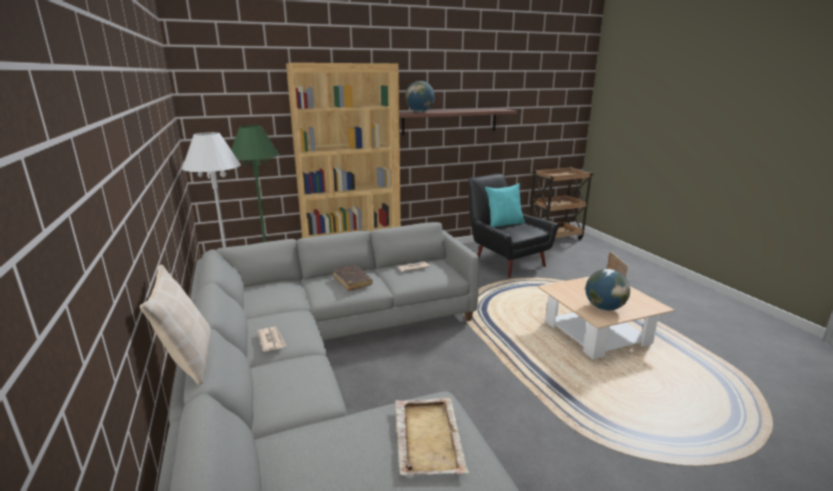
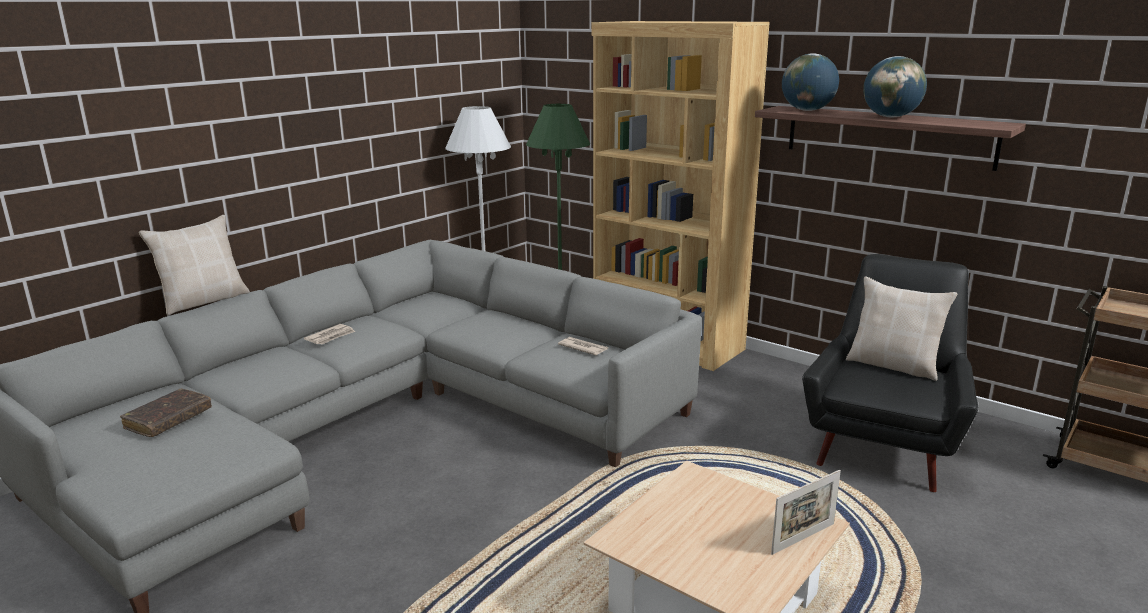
camera: 60 degrees right, 0 degrees up
(352, 282) = (498, 329): brown book -> brown book (168, 420)
(428, 436) = (196, 450): beige tray -> none
(504, 223) = (894, 365): turquoise pillow -> beige pillow
(604, 307) = (670, 539): globe -> globe (890, 117)

